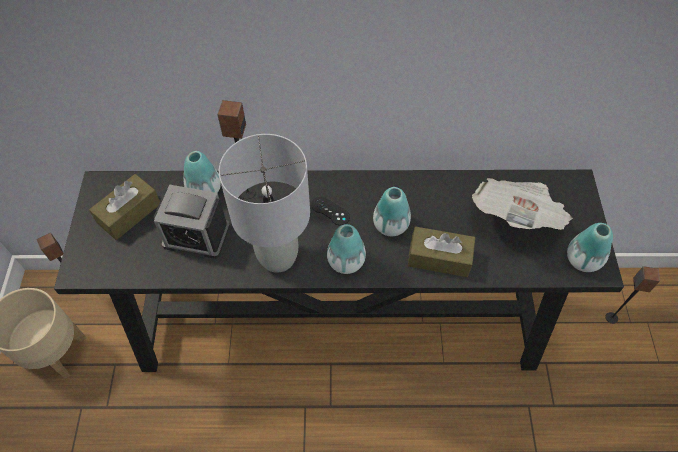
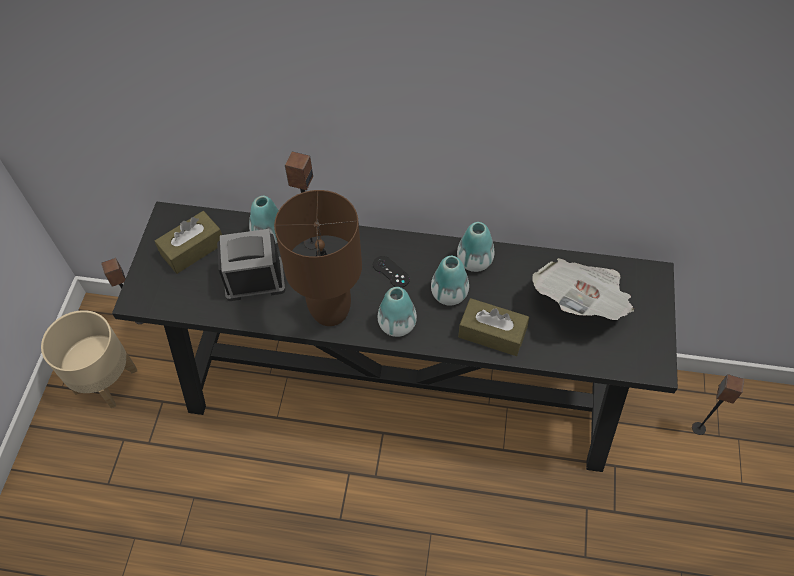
camera: 10 degrees right, 0 degrees up
(196, 236) = (254, 279): alarm clock -> alarm clock turned 150 degrees clockwise
(278, 258) = (331, 312): grey table lamp -> brown table lamp
(582, 260) = (640, 355): vase -> vase (474, 261)

